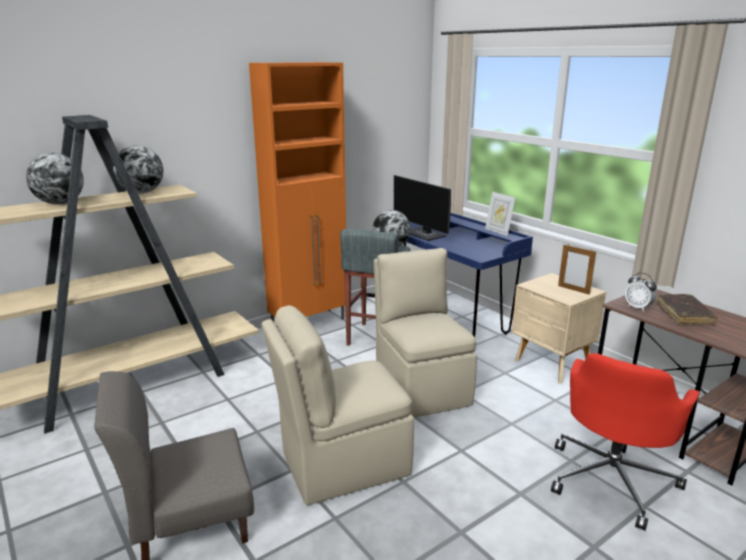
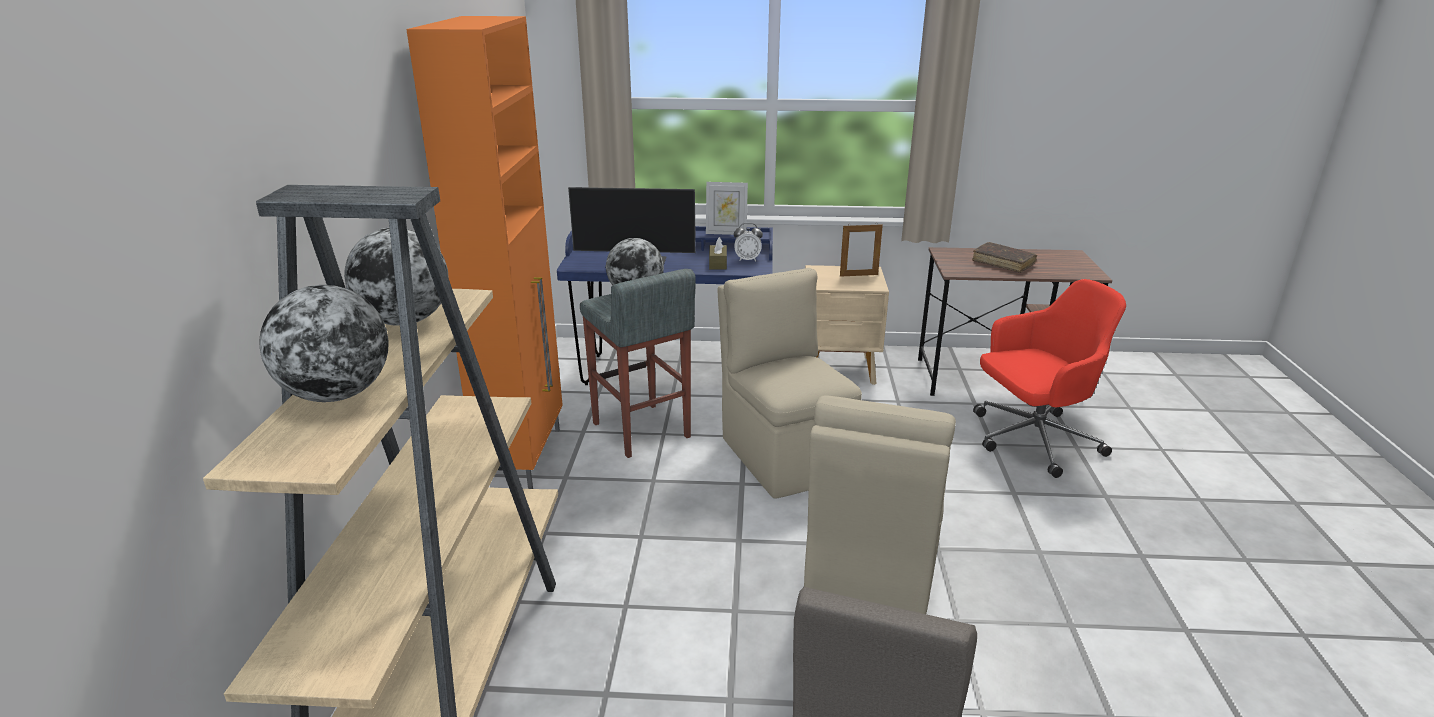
camera: 50 degrees left, 5 degrees up
(421, 386) = (785, 455): beige chair -> beige chair turned 45 degrees clockwise
(466, 247) = (718, 263): none -> brown tissue box
(612, 478) = (1032, 440): red office chair -> red office chair turned 90 degrees counterclockwise
(638, 307) = (968, 269): alarm clock -> alarm clock (747, 259)

